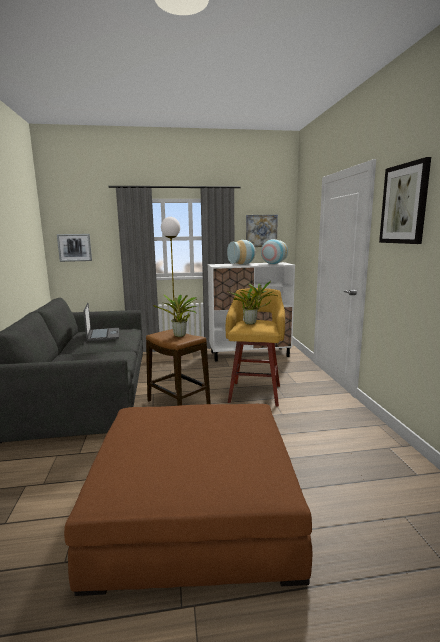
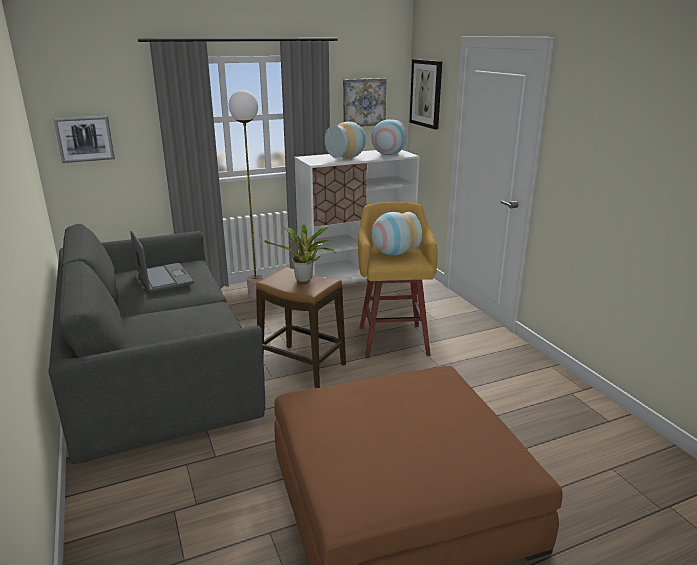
camera: 15 degrees left, 10 degrees up
(252, 323) = (393, 253): potted plant -> vase
(404, 204) = (596, 108): picture -> picture (426, 93)

